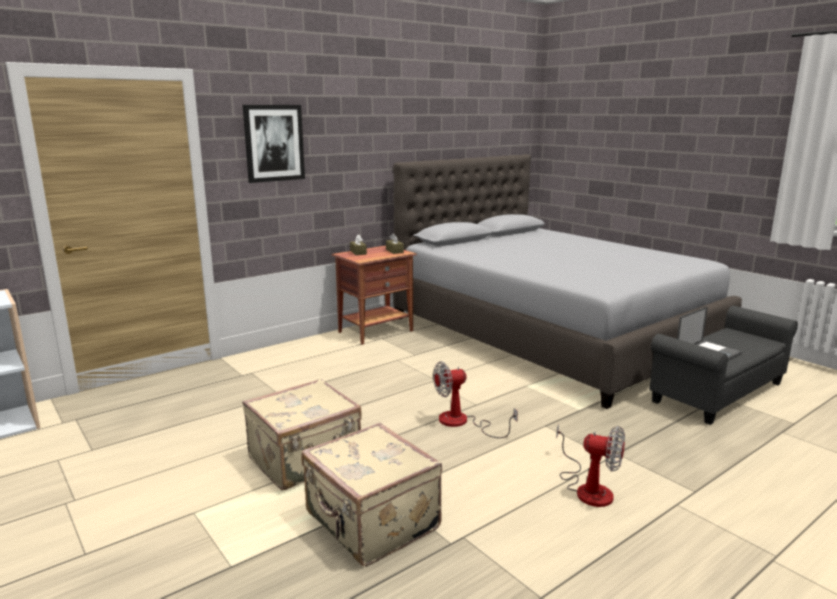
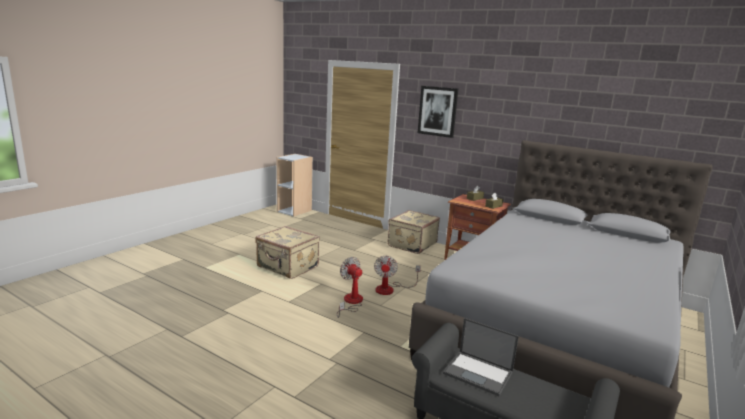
camera: 70 degrees right, 0 degrees up
(371, 523) = (237, 289): beige suitcase -> beige suitcase (411, 244)
(588, 488) = (285, 350): fan -> fan (390, 289)

